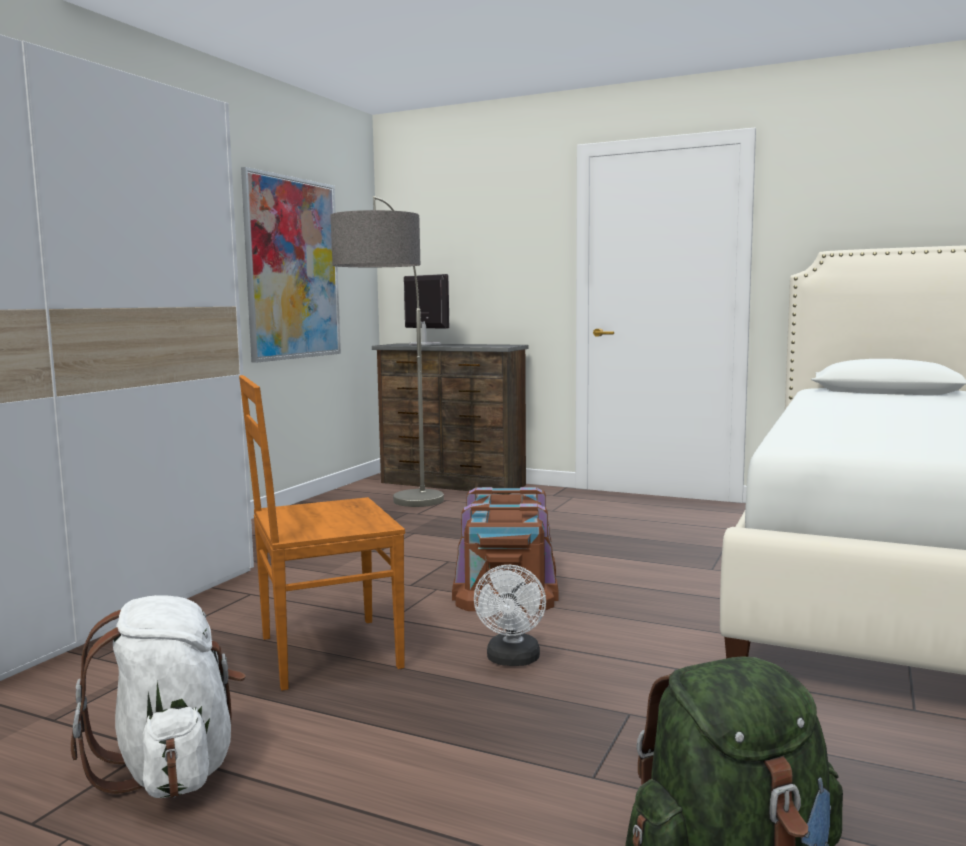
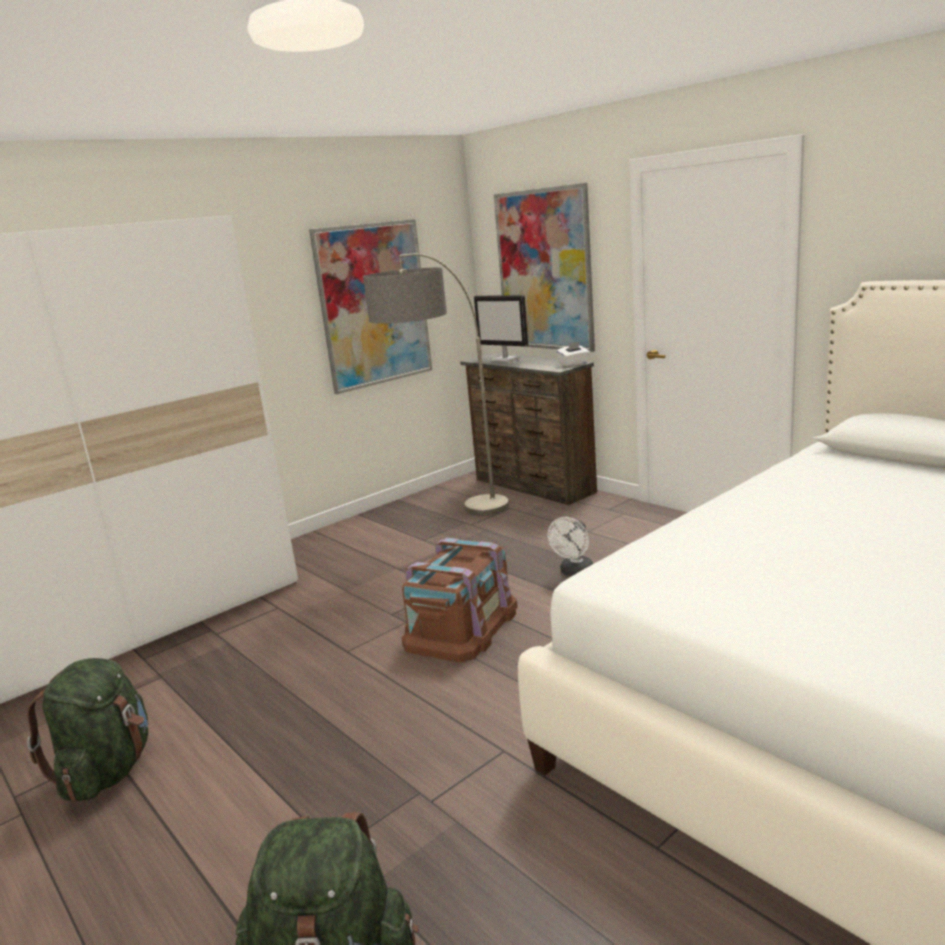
camera: 25 degrees right, 10 degrees up
(172, 768) = (108, 771): white backpack -> green backpack
(324, 652) = (274, 680): brown chair -> none
(424, 344) = (505, 359): monitor -> monitor turned 150 degrees clockwise
(469, 253) = (544, 270): none -> picture
(510, 345) = (574, 364): none -> white tissue box
(512, 660) = (389, 715): white fan -> white fan (574, 572)

